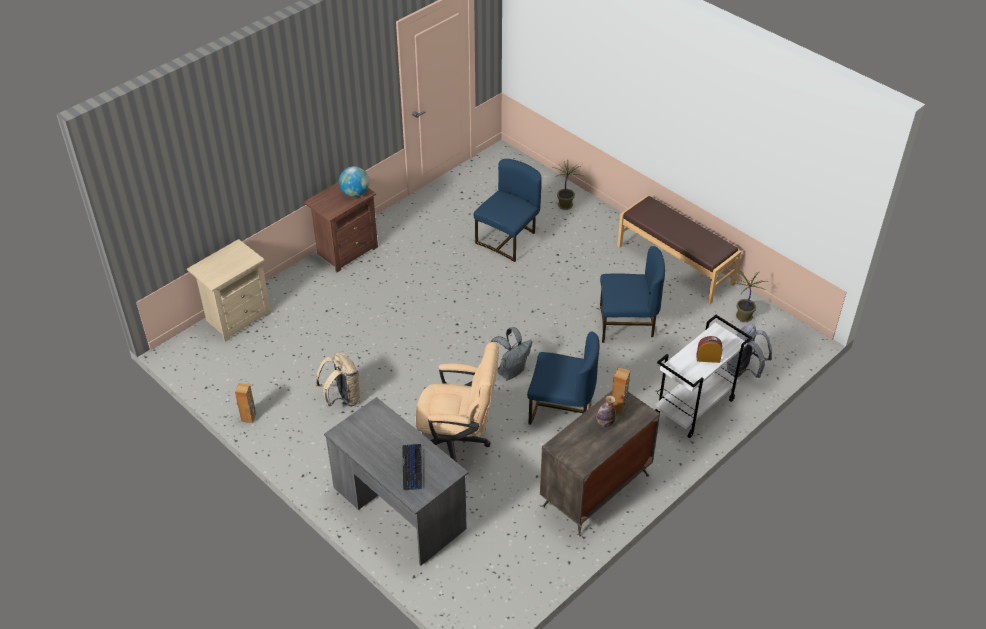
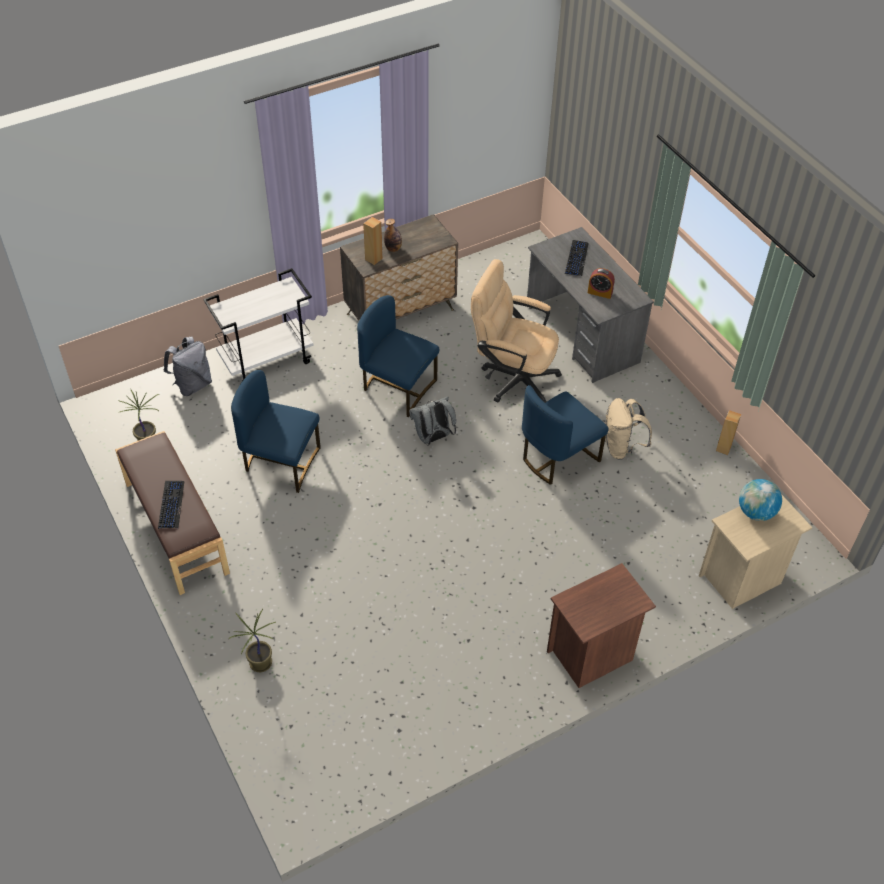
camera: 165 degrees left, 5 degrees up
(355, 193) = (580, 603): globe -> globe (756, 512)
(508, 239) = (365, 620): blue chair -> blue chair (558, 457)
(669, 221) = (171, 505): none -> keyboard
(708, 358) = (257, 299): alarm clock -> alarm clock (600, 292)

